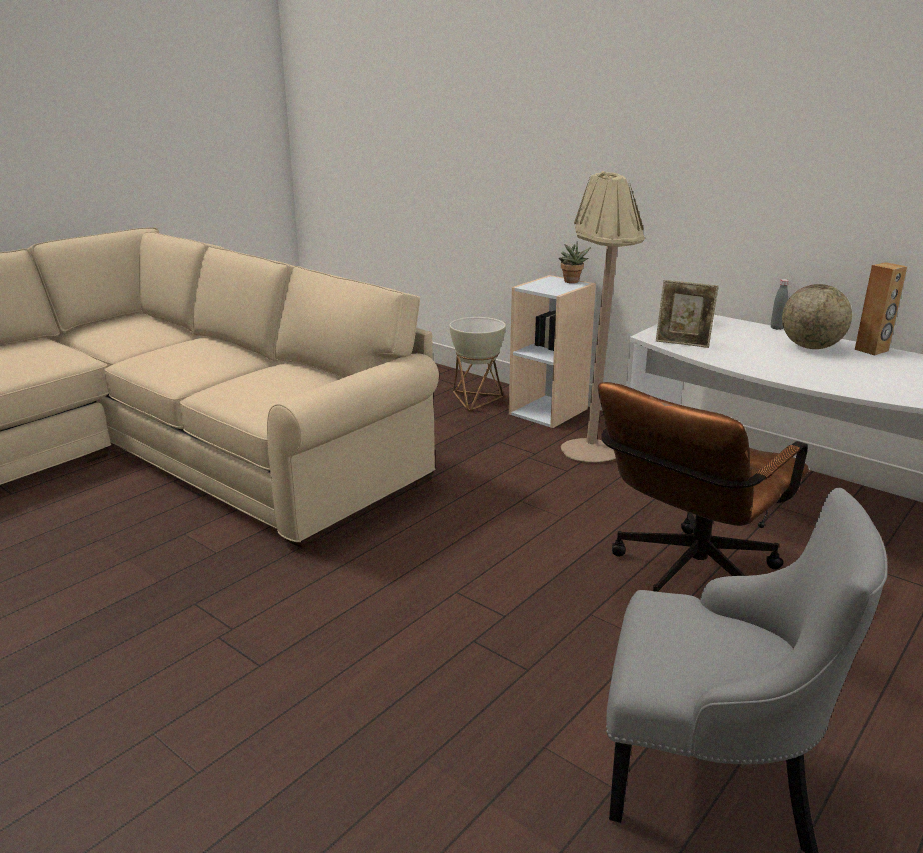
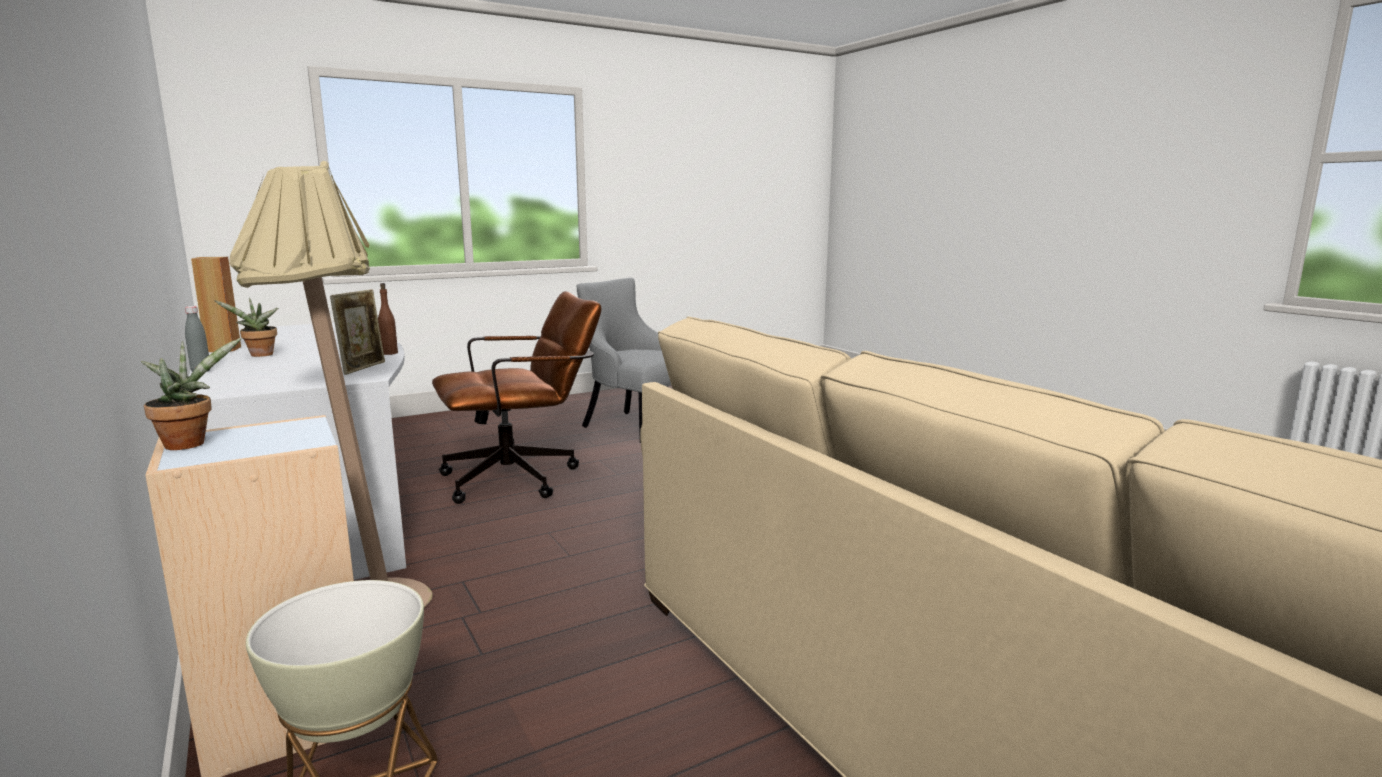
camera: 160 degrees left, 10 degrees down
(683, 344) = (363, 368): picture frame -> picture frame turned 60 degrees clockwise
(723, 363) = (389, 353): none -> brown bottle
(811, 347) = (260, 355): globe -> potted plant

